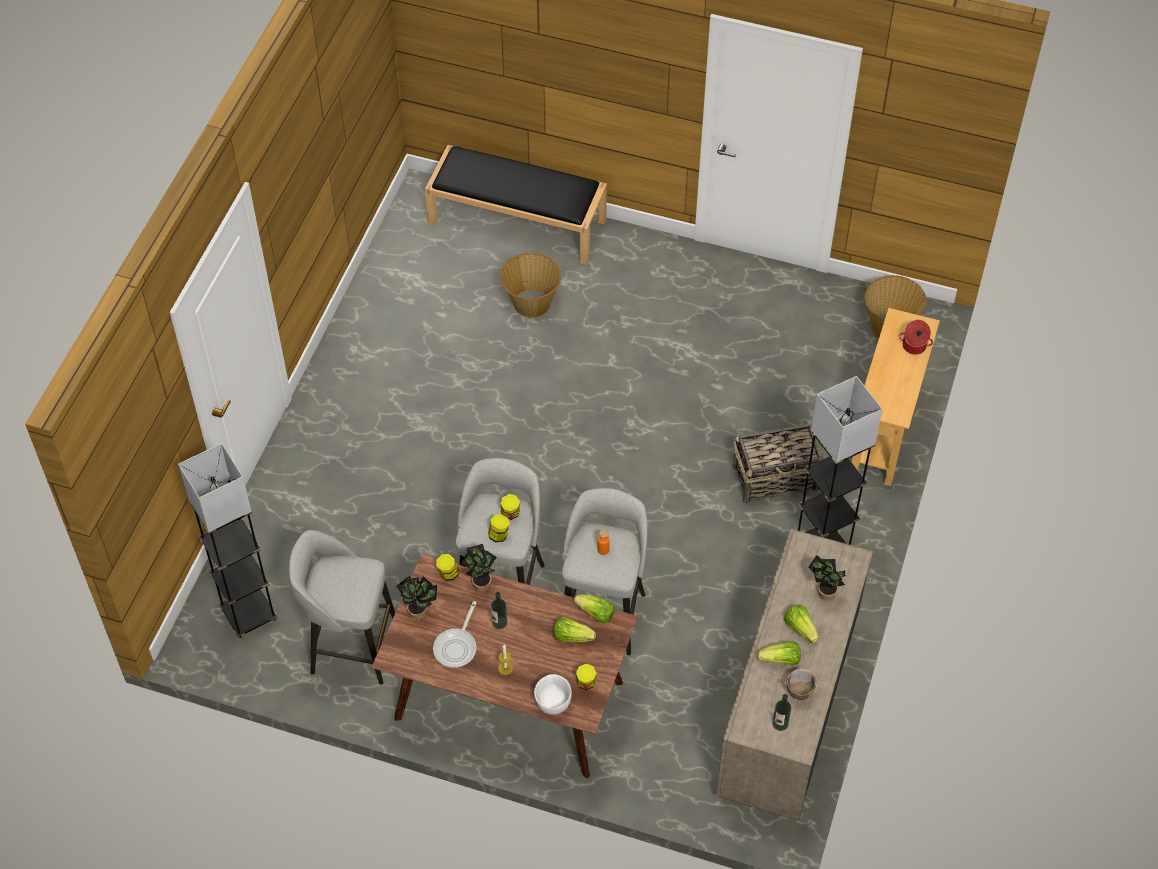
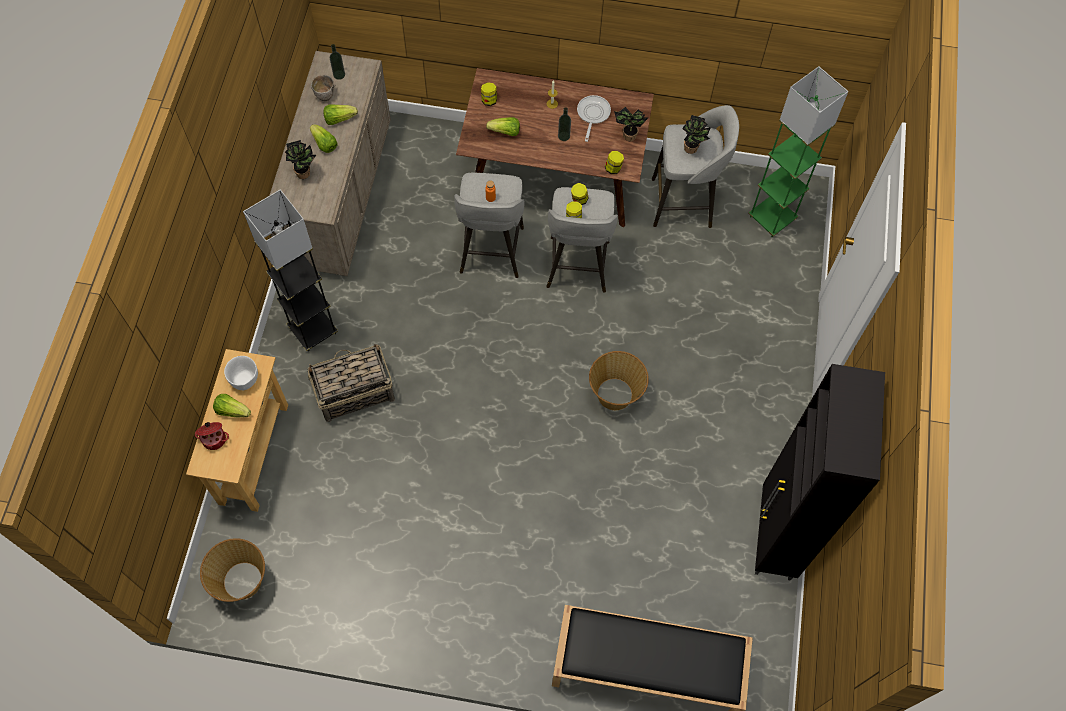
camera: 170 degrees right, 10 degrees up
(249, 614) = (772, 218): grey floor lamp -> green floor lamp
(367, 301) = (775, 537): none -> black cabinet
(480, 583) = (586, 164): potted plant -> potted plant (692, 149)
(531, 303) = (610, 559): basket -> basket (615, 394)
(552, 703) = (511, 83): white bowl -> white bowl (245, 379)
(595, 614) = (489, 151): lettuce -> lettuce (232, 410)

